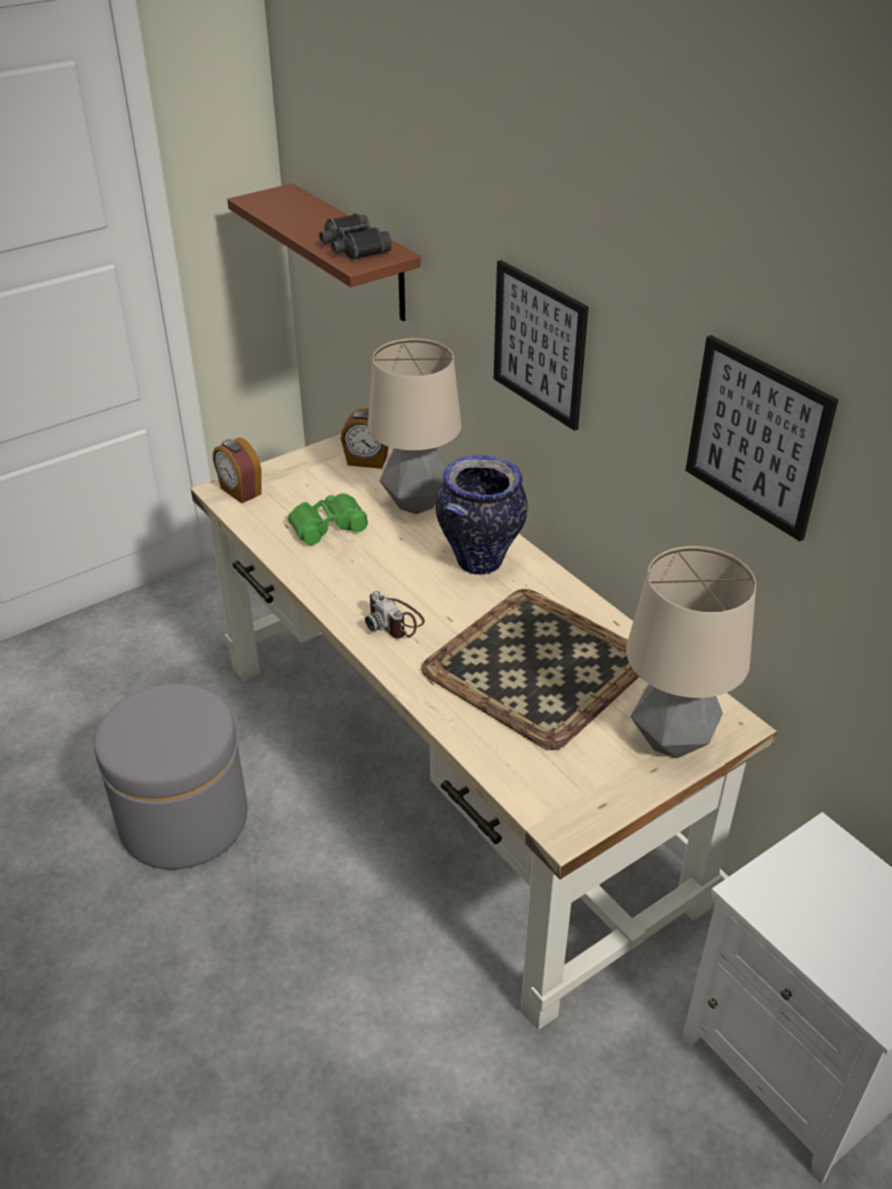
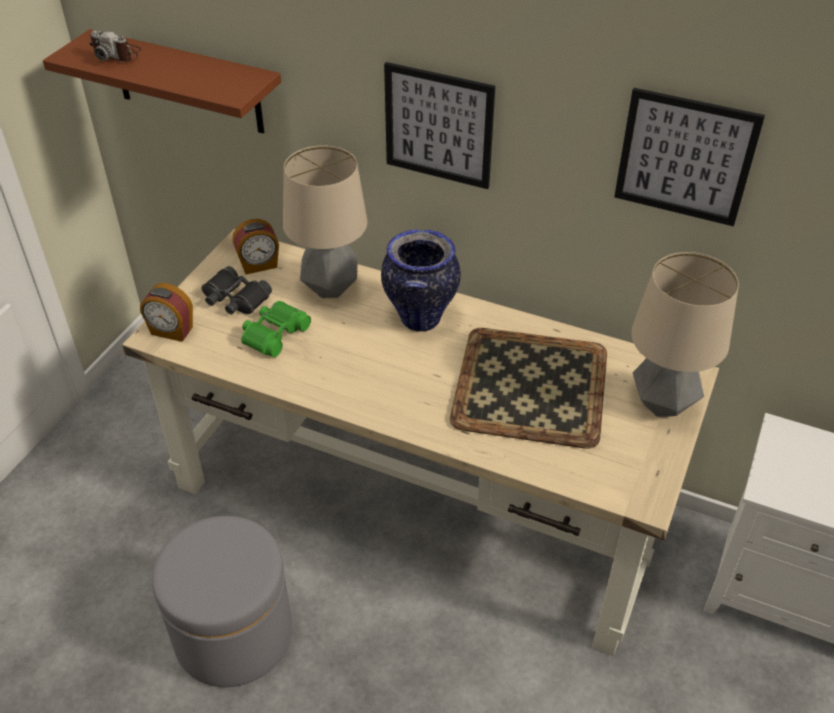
camera: 30 degrees left, 5 degrees up
(353, 248) = (215, 80): black binoculars -> black binoculars (235, 299)
(395, 621) = (398, 394): camera -> camera (117, 54)

